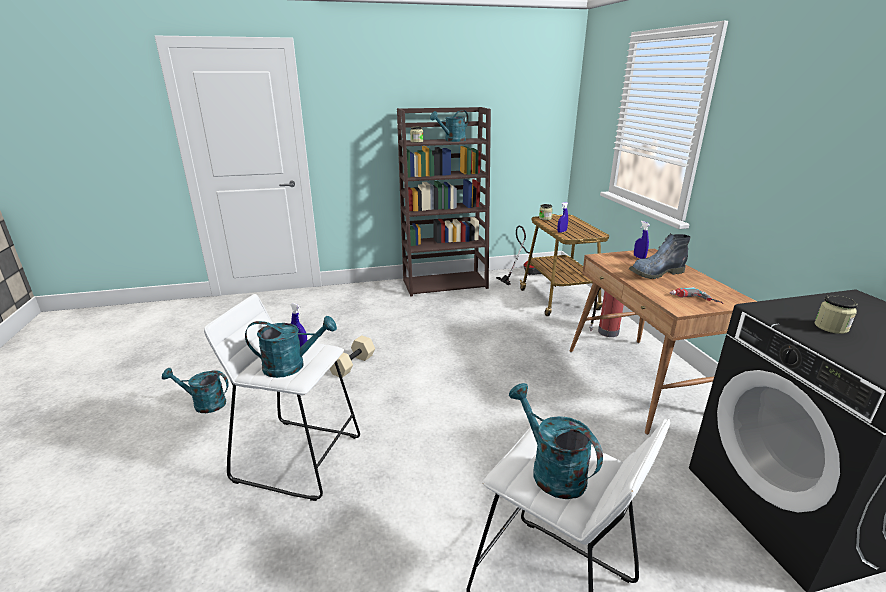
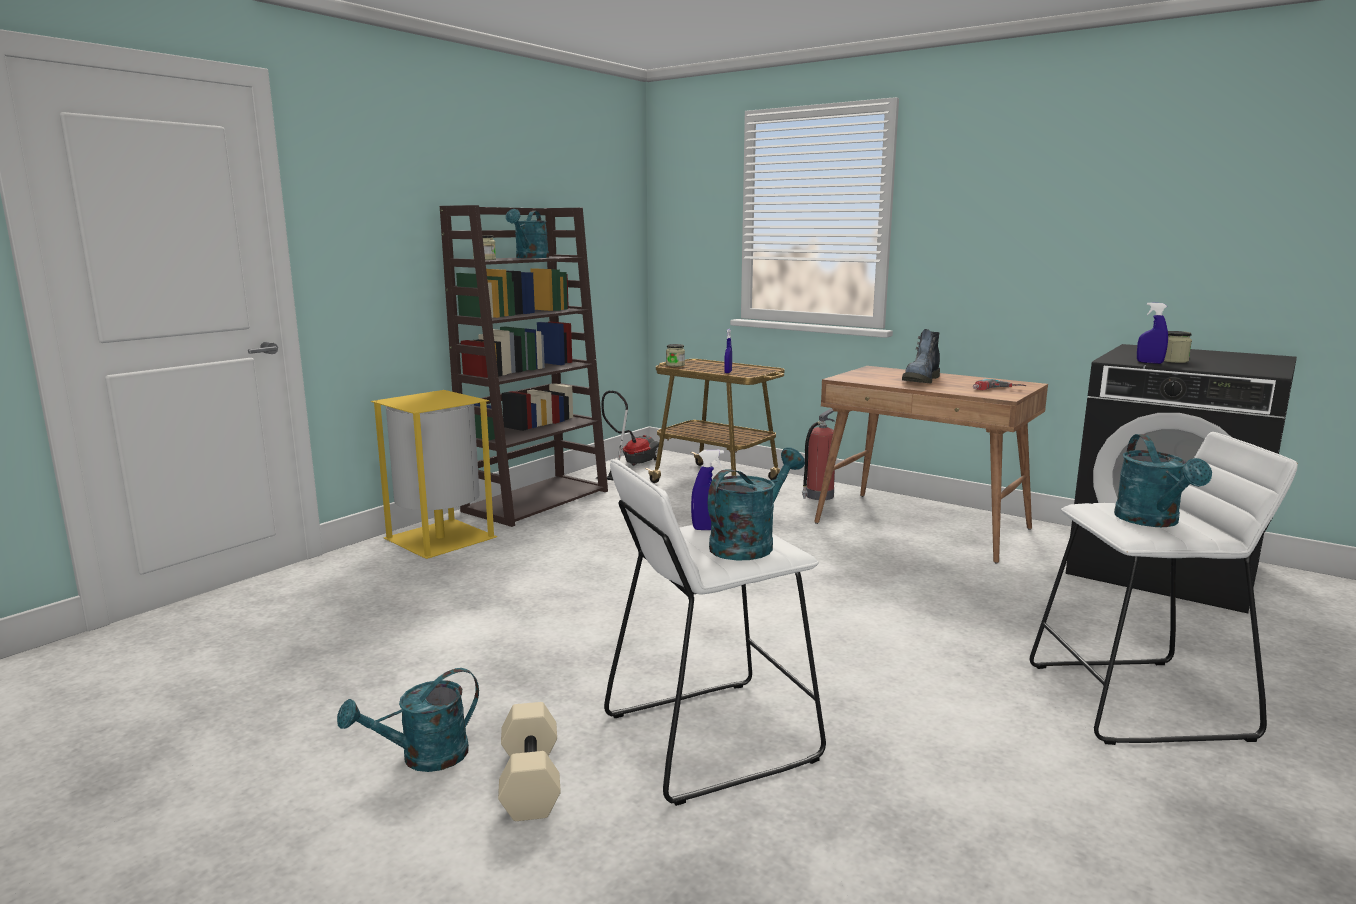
camera: 40 degrees left, 10 degrees down
(352, 364) = (580, 622): beige dumbbell -> beige dumbbell (528, 780)
(373, 292) = (441, 537): none -> yellow trash can
(550, 470) = (1152, 521): turquoise watering can -> turquoise watering can turned 105 degrees counterclockwise
(639, 257) = (875, 373): blue spray bottle -> blue spray bottle (1149, 362)

